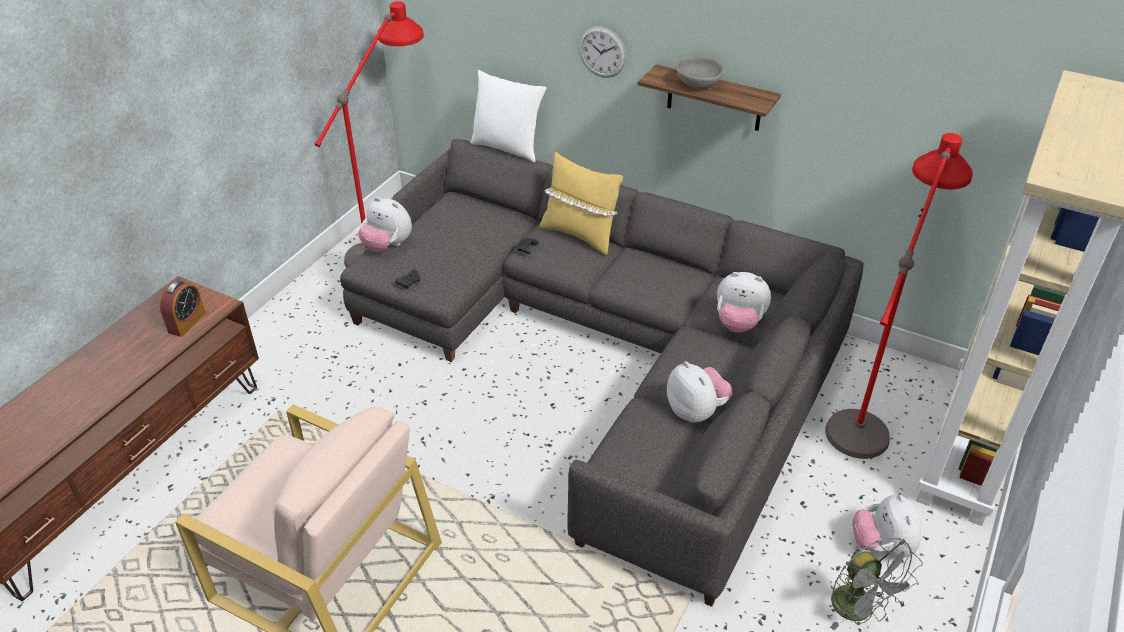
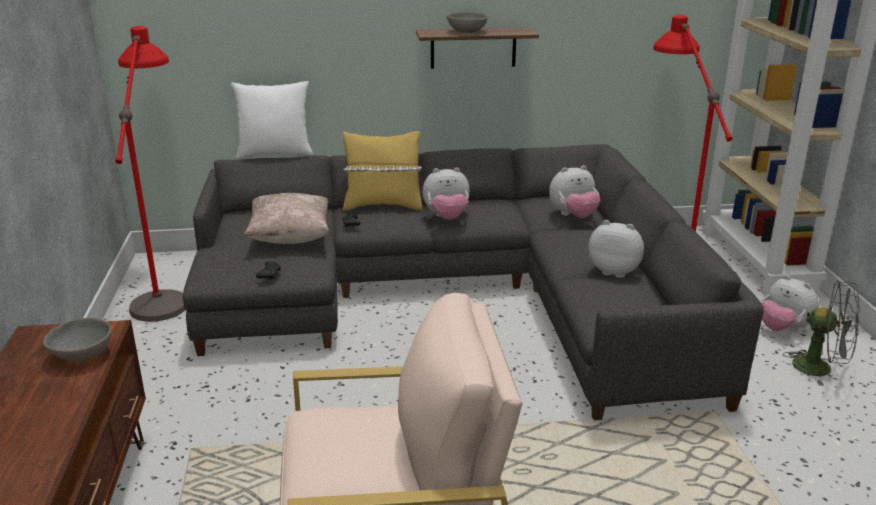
camera: 35 degrees left, 15 degrees down
(187, 322) = (81, 355): alarm clock -> grey bowl
(387, 246) = (213, 259): plush toy -> plush toy (447, 217)
(464, 245) = (290, 237): none -> beige pillow
(602, 52) = (362, 32): wall clock -> none

